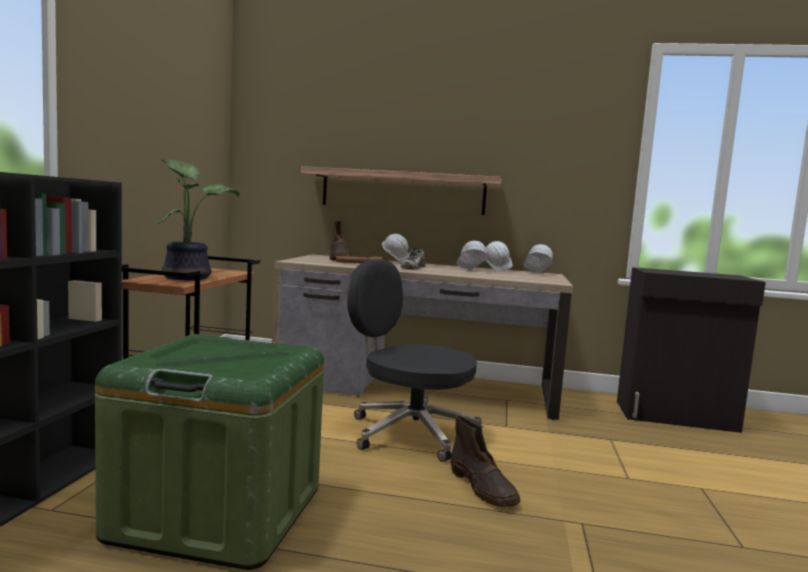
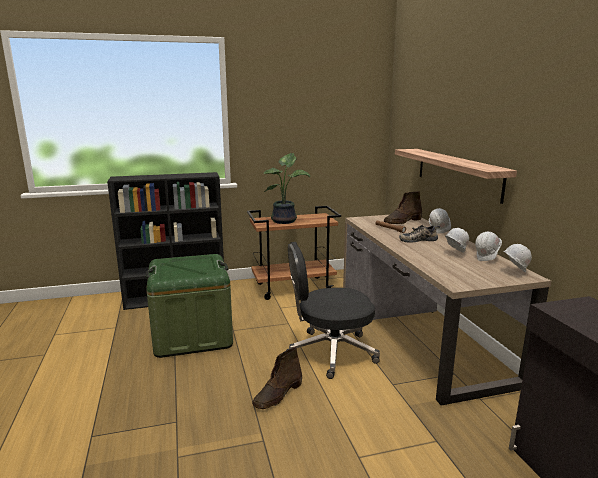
camera: 65 degrees right, 10 degrees up
(409, 433) = (330, 352): black office chair -> black office chair turned 105 degrees counterclockwise

